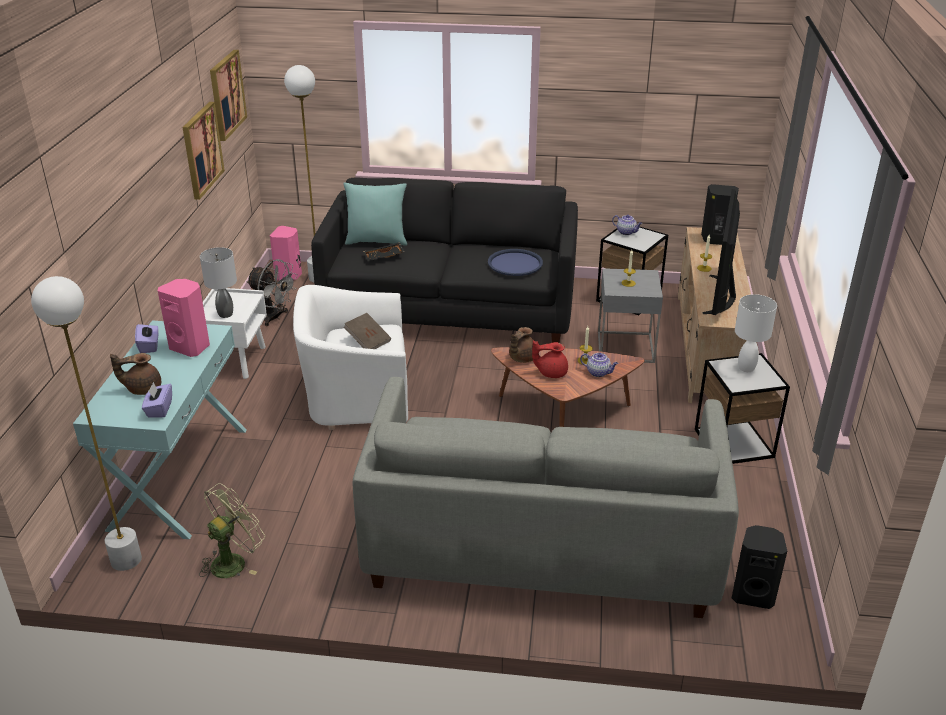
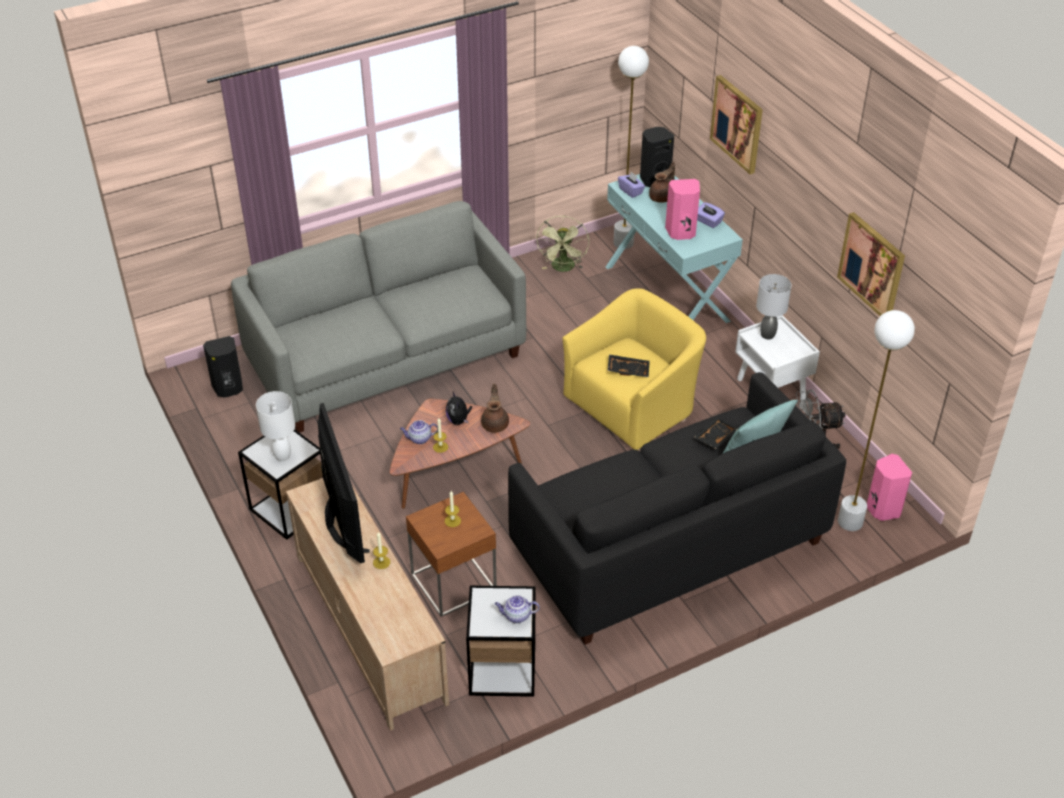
camera: 145 degrees right, 10 degrees up
(226, 94) = (940, 295): picture -> picture (737, 124)
(356, 397) = (632, 405): white armchair -> yellow armchair
(368, 341) = (628, 370): brown book -> black tray
(515, 263) = (585, 492): blue tray -> none
(551, 372) = (458, 420): red teapot -> plush toy
(625, 347) = (453, 582): grey side table -> brown side table
(715, 240) = (395, 627): black speaker -> black speaker (654, 179)

